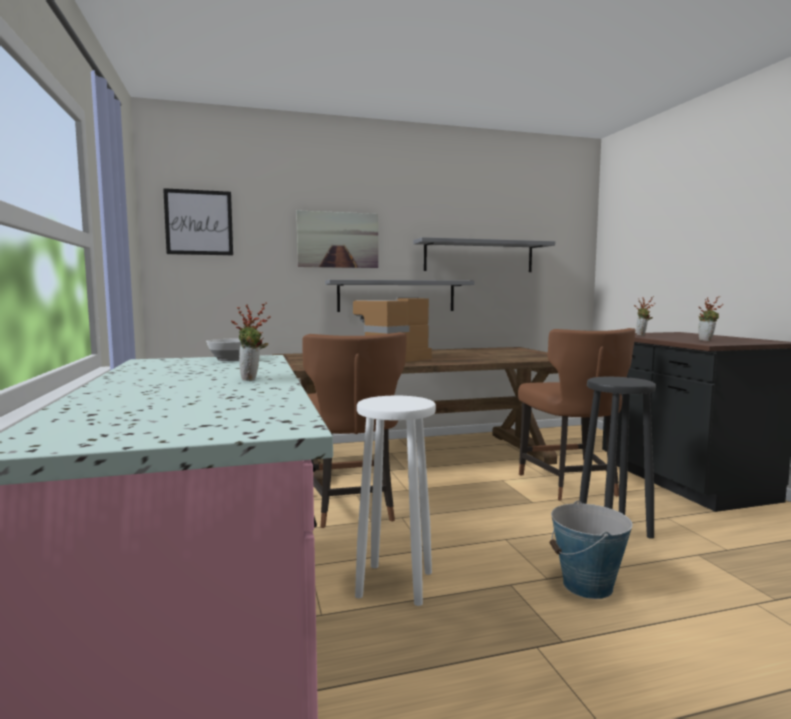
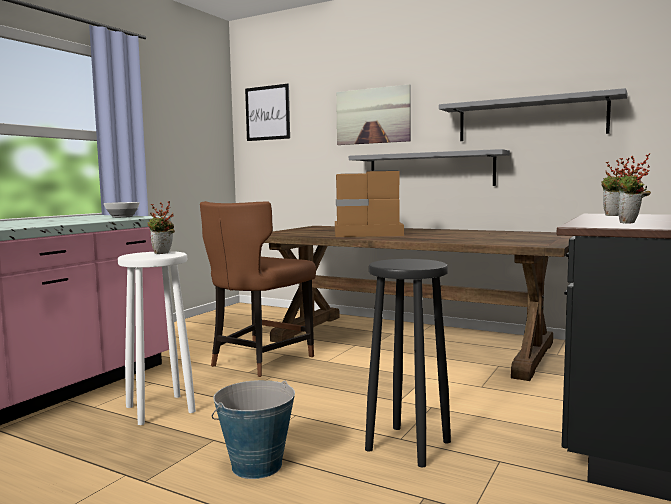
camera: 45 degrees right, 0 degrees up
(252, 379) = (37, 224): potted plant -> potted plant (163, 253)
(570, 485) = (482, 401): brown chair -> none

